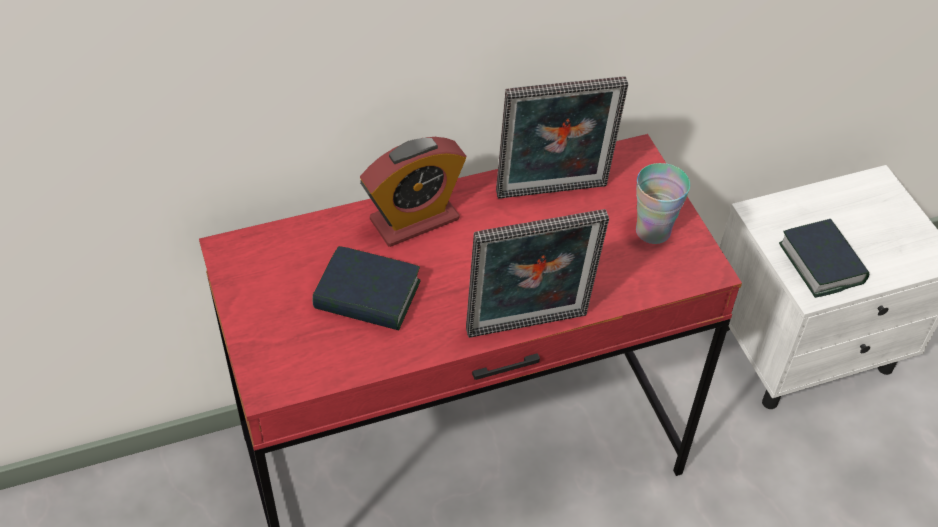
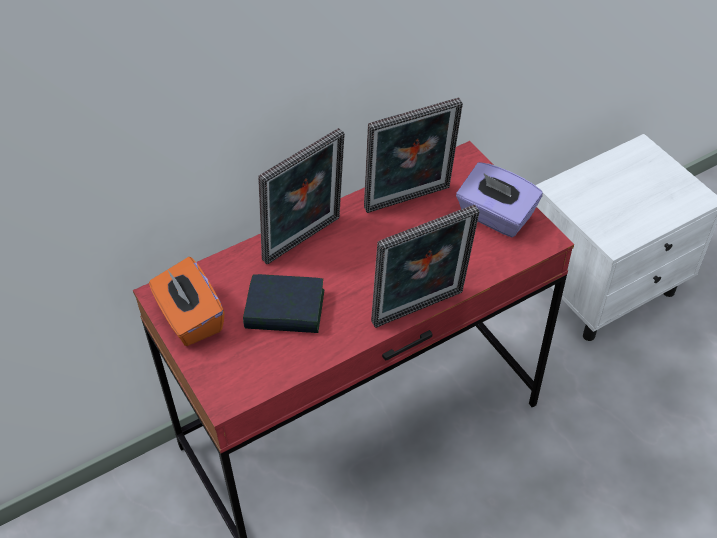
camera: 10 degrees left, 0 degrees up
(254, 284) = (190, 318): none -> orange tissue box
(414, 219) = (305, 242): alarm clock -> picture frame
(653, 231) = (495, 216): cup -> purple tissue box
(821, 263) = (615, 219): book -> none

